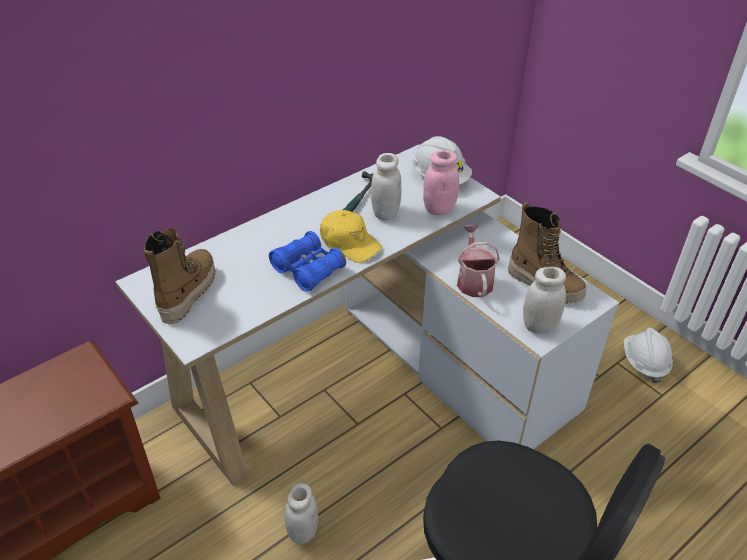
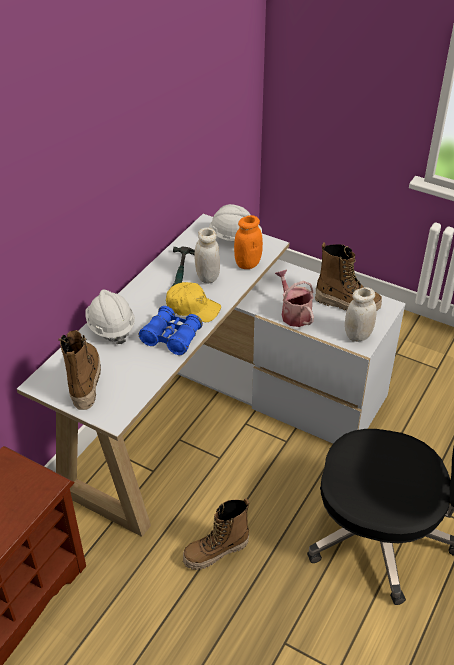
camera: 20 degrees left, 0 degrees up
(302, 531) = (216, 552): white jar -> boot
(439, 209) = (247, 264): pink jar -> orange jar
(644, 363) = (415, 348): white hard hat -> white hard hat (110, 327)

